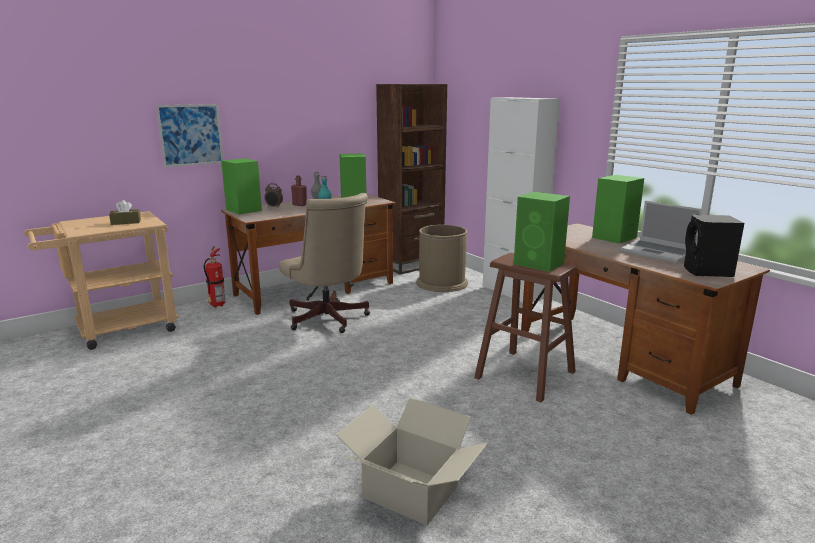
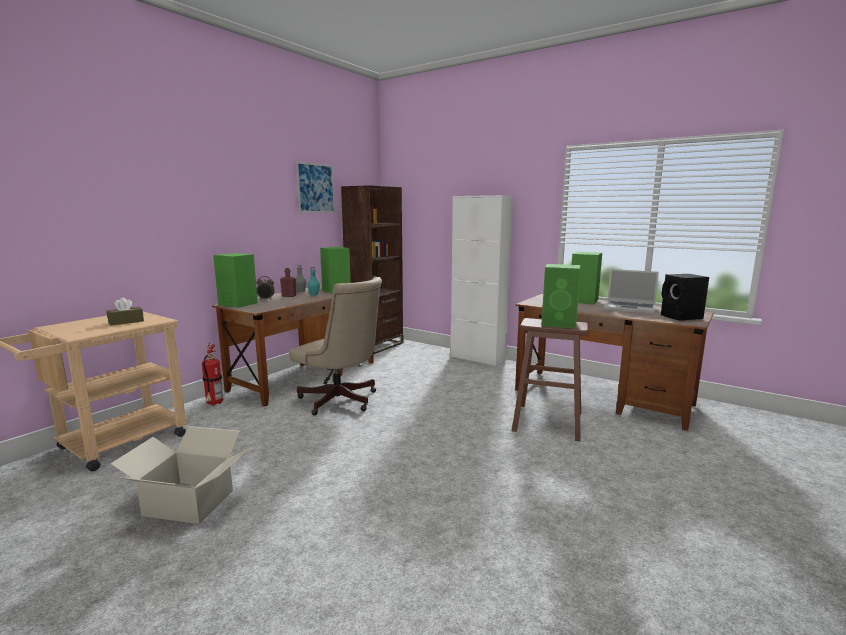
camera: 20 degrees left, 5 degrees down
(191, 135) = (180, 229): picture -> picture (316, 188)
(411, 491) = (551, 542): cardboard box -> cardboard box (189, 502)
(442, 283) = (415, 357): brown trash can -> none

